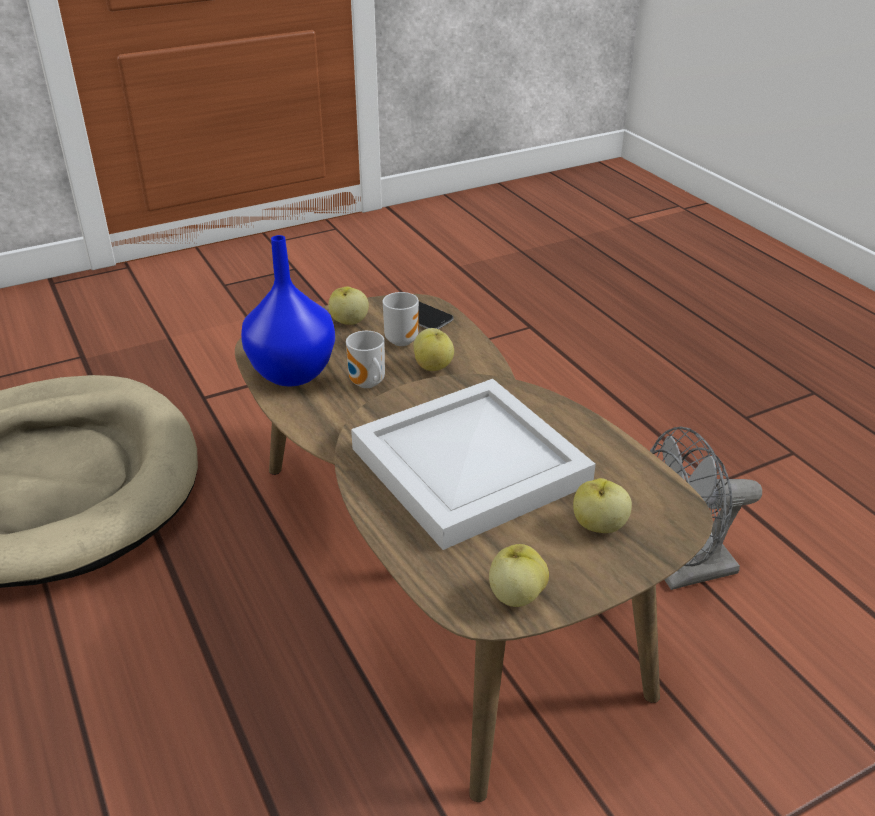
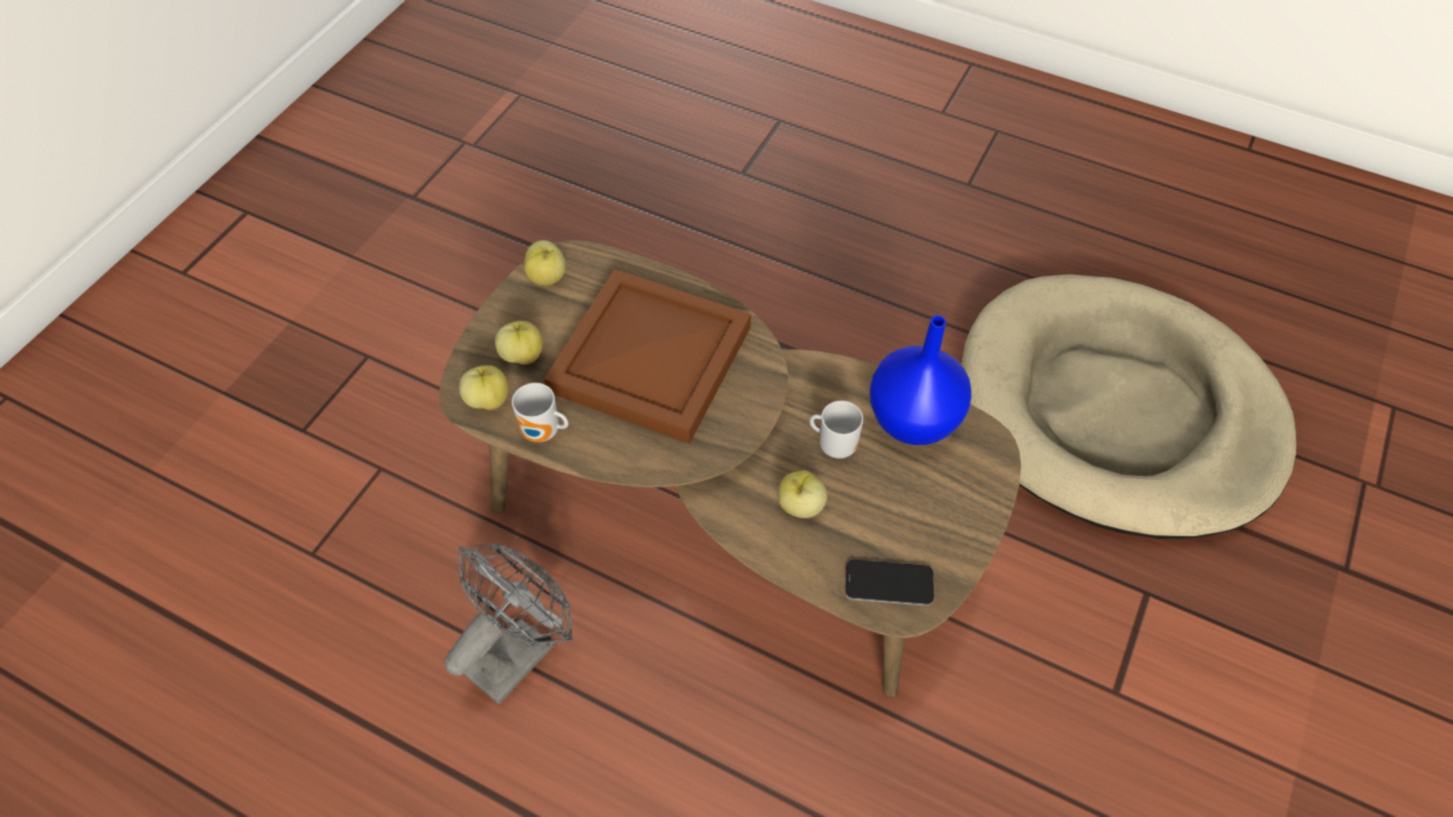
camera: 145 degrees right, 20 degrees up
(349, 322) = (945, 526): apple -> apple (488, 400)
(401, 339) = (867, 529): mug -> mug (543, 433)
(465, 465) = (654, 358): white tray -> brown tray

